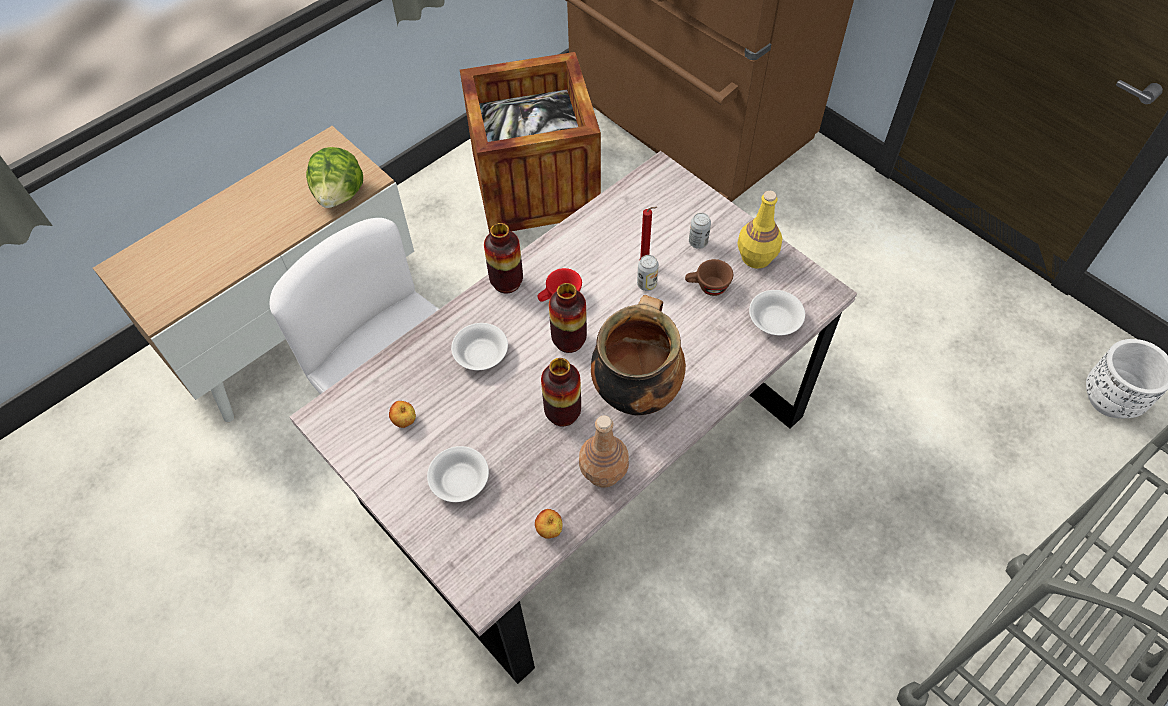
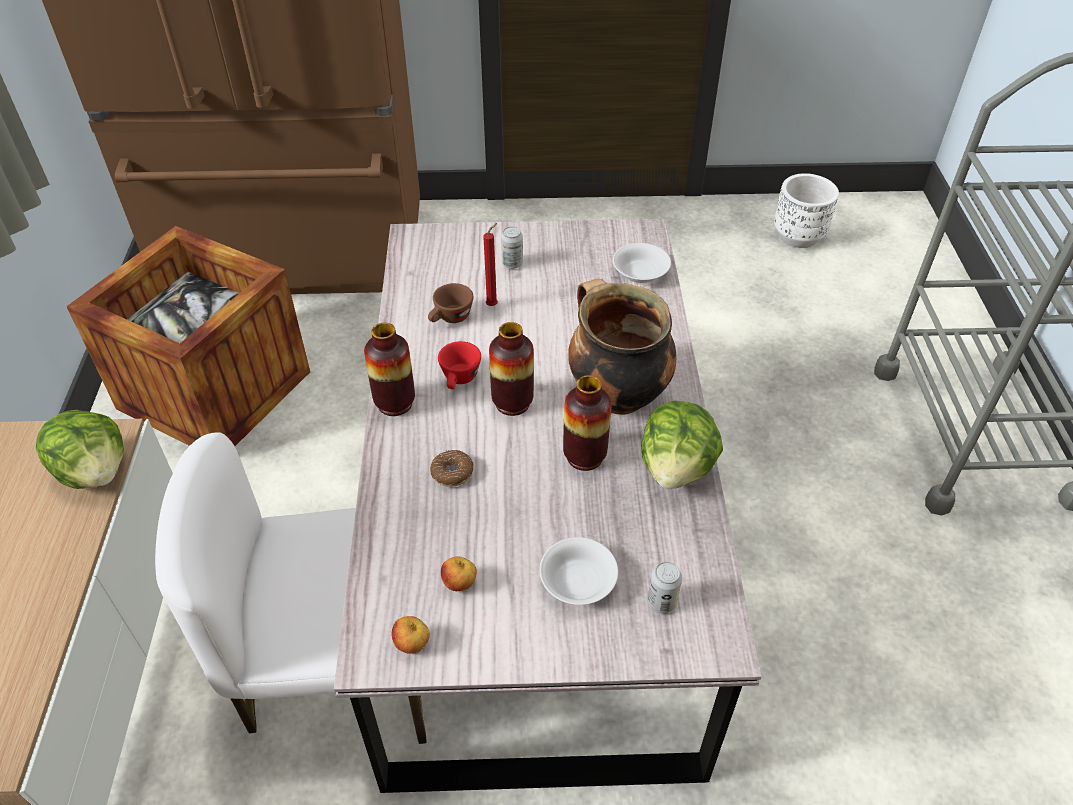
camera: 50 degrees left, 10 degrees down
(481, 354) = (452, 473): white bowl -> donut
(549, 530) = (699, 546): apple -> apple (412, 644)
(604, 472) = (676, 468): brown bottle -> lettuce
(646, 284) = (515, 318): can -> can (662, 602)
(707, 287) = (563, 287): brown cup -> brown cup (450, 318)
(755, 257) = (567, 243): yellow bottle -> none

